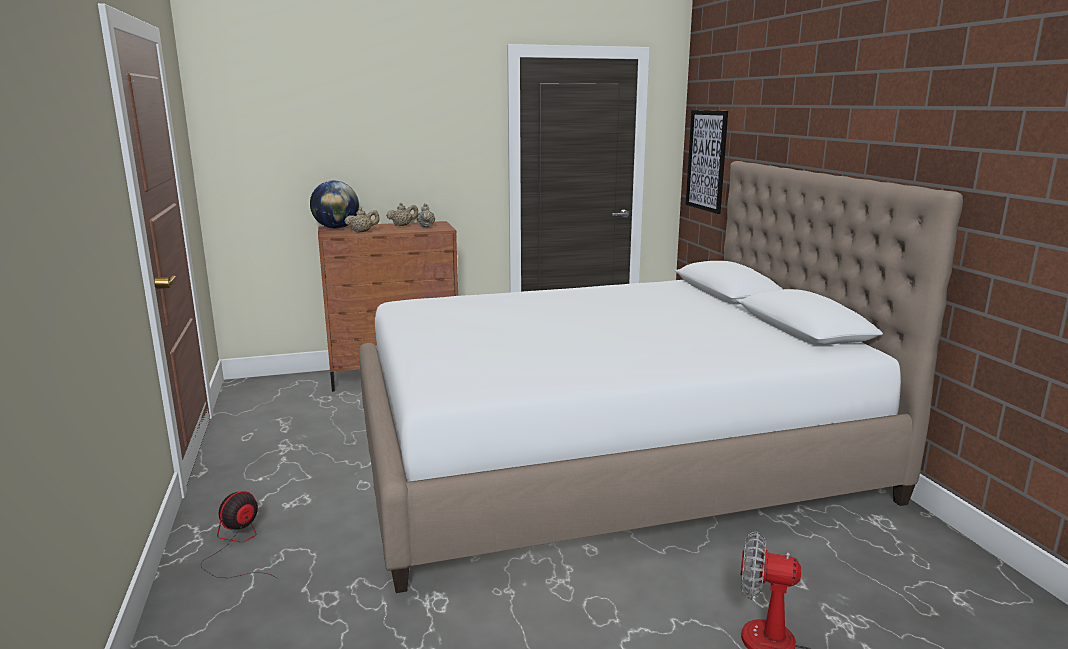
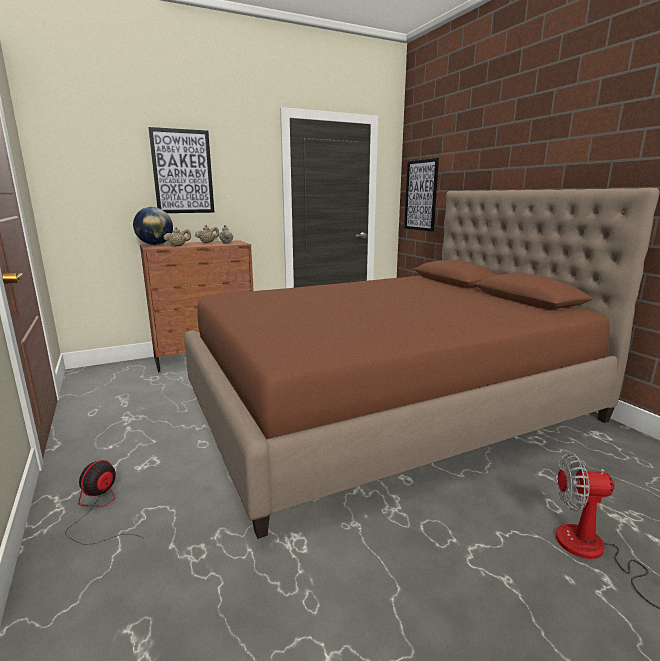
camera: 10 degrees left, 0 degrees up
(375, 133) = (182, 172): none -> picture
(608, 457) = (387, 405): white bed -> brown bed

